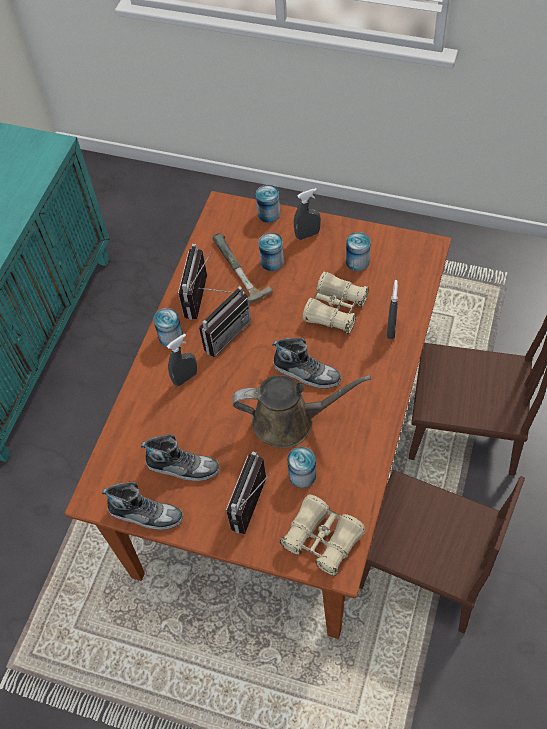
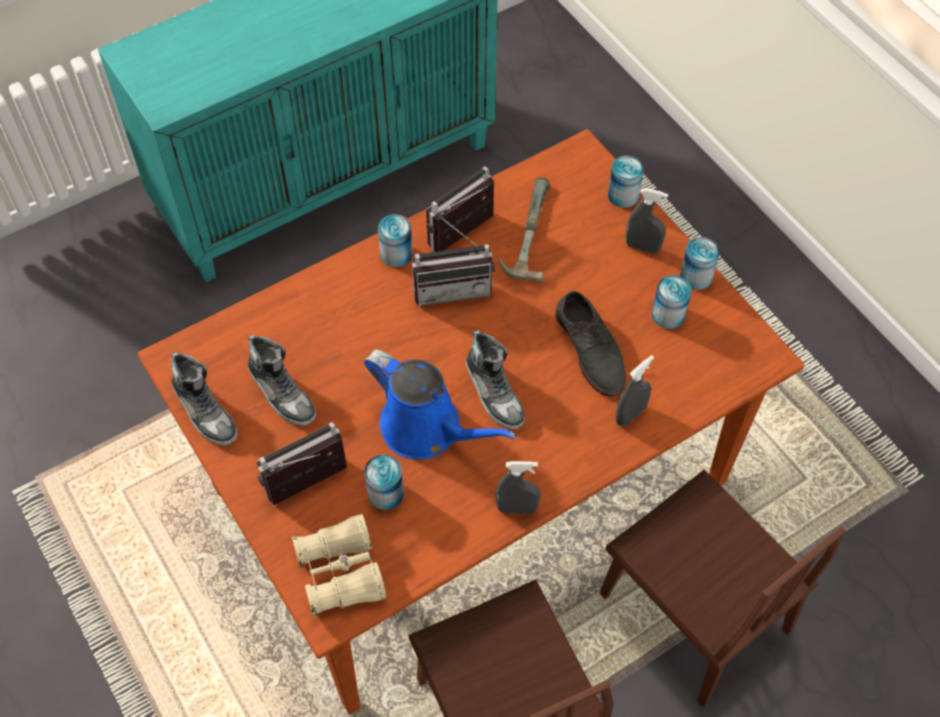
camera: 35 degrees right, 0 degrees up
(185, 378) = (370, 306): grey spray bottle -> grey spray bottle (517, 508)
(272, 261) = (575, 249): can -> can (696, 276)
(289, 421) = (427, 429): brown watering can -> blue watering can
(335, 309) = (591, 349): beige binoculars -> grey shoe

